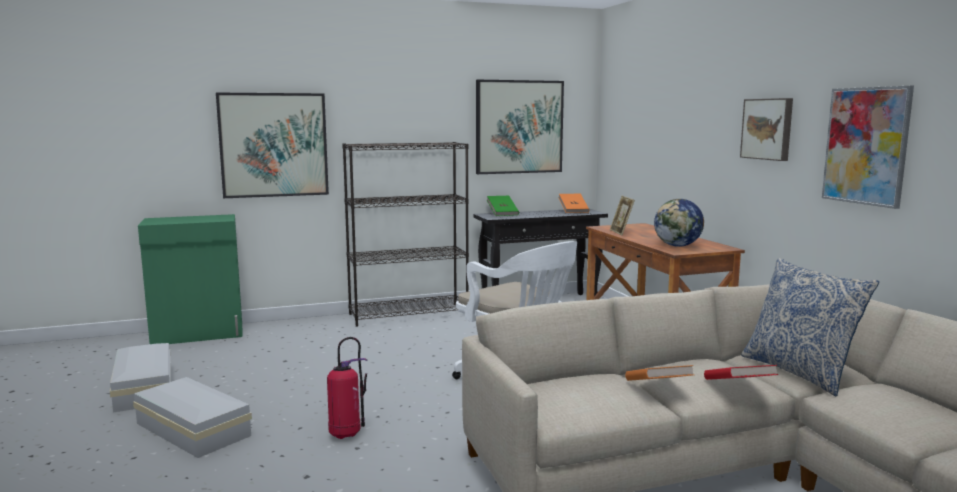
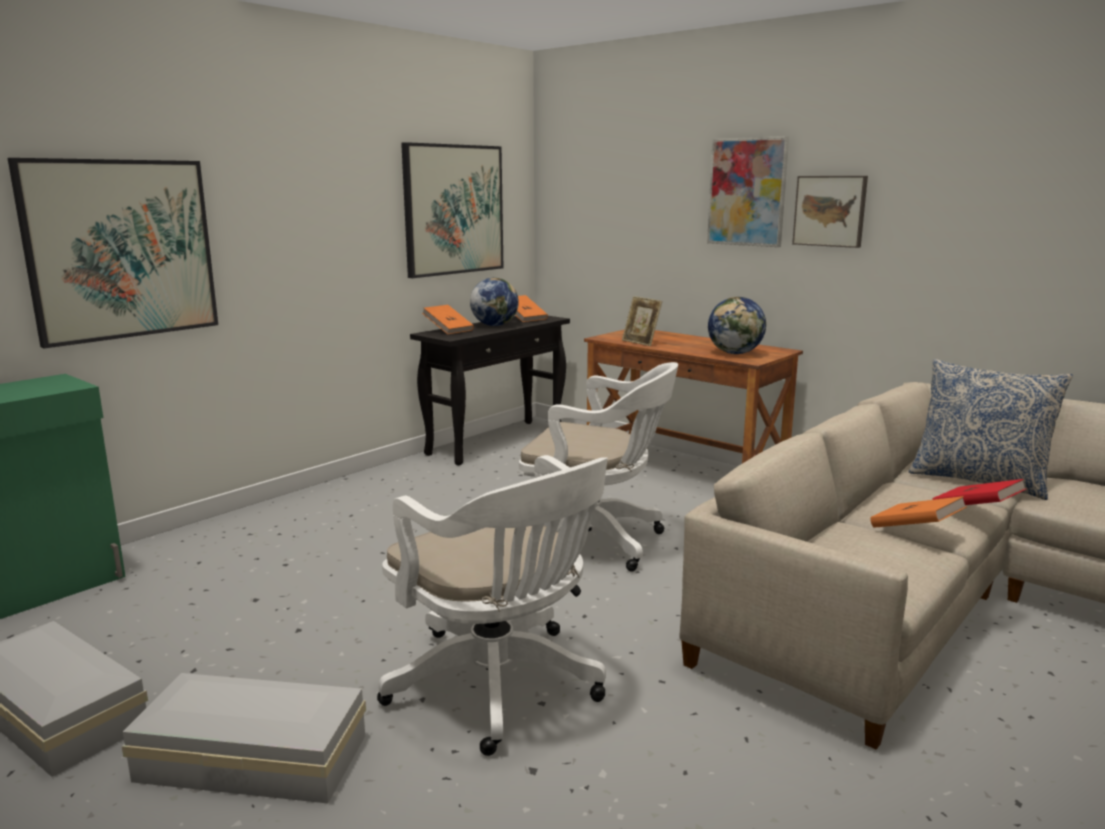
camera: 30 degrees left, 5 degrees up
(346, 434) = (501, 687): fire extinguisher -> white office chair
(409, 314) = (350, 488): black bookcase -> none
(502, 213) = (448, 330): green book -> orange book
(541, 213) = (494, 325): none -> globe
(866, 146) = (972, 229): picture -> picture (747, 192)

